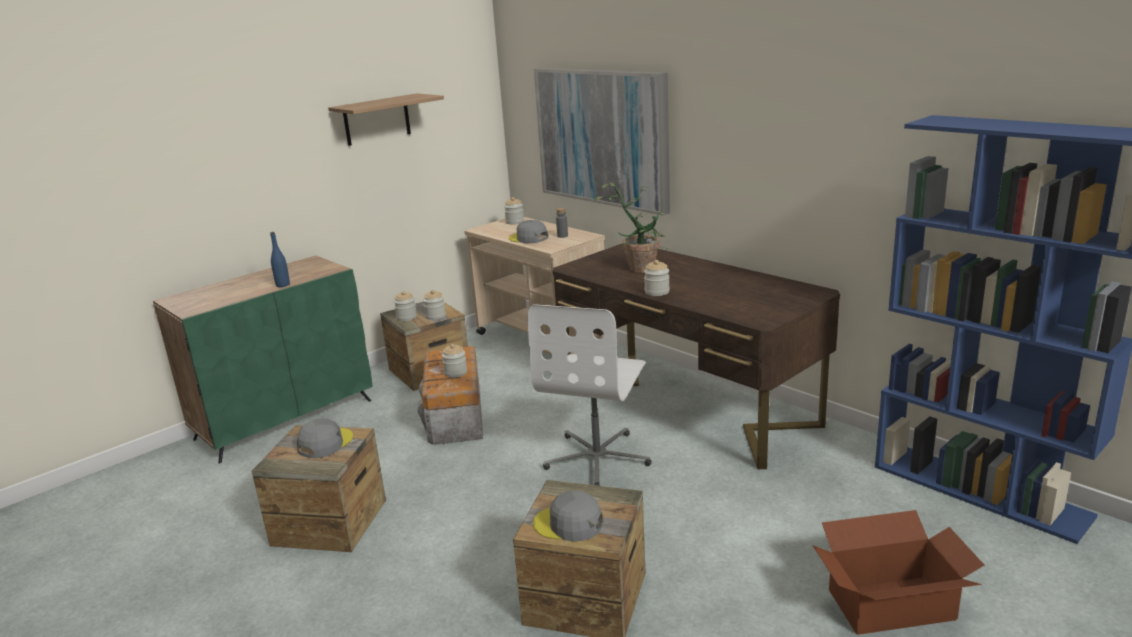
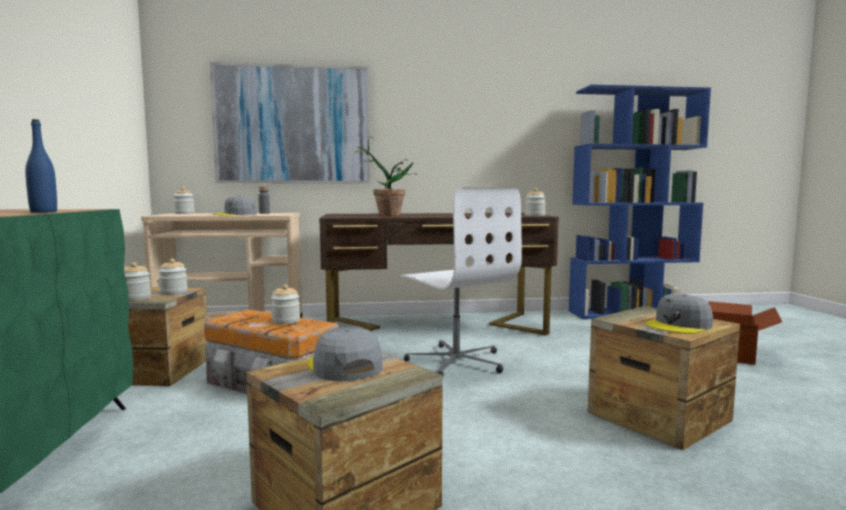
camera: 55 degrees left, 15 degrees down
(377, 120) = (62, 57): shelf -> none
(657, 292) = (441, 216): jar -> jar (535, 215)

